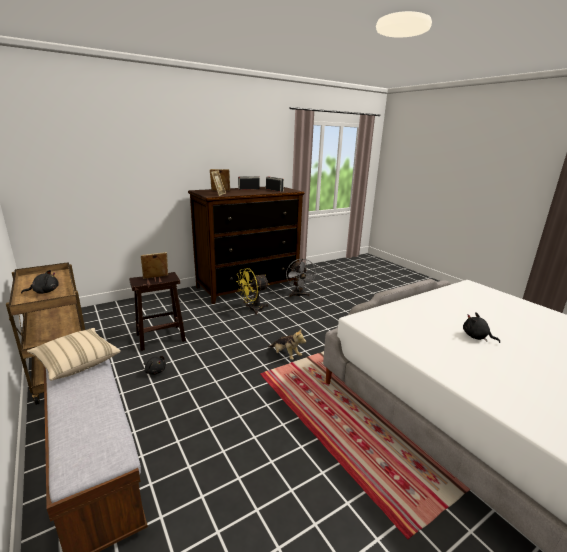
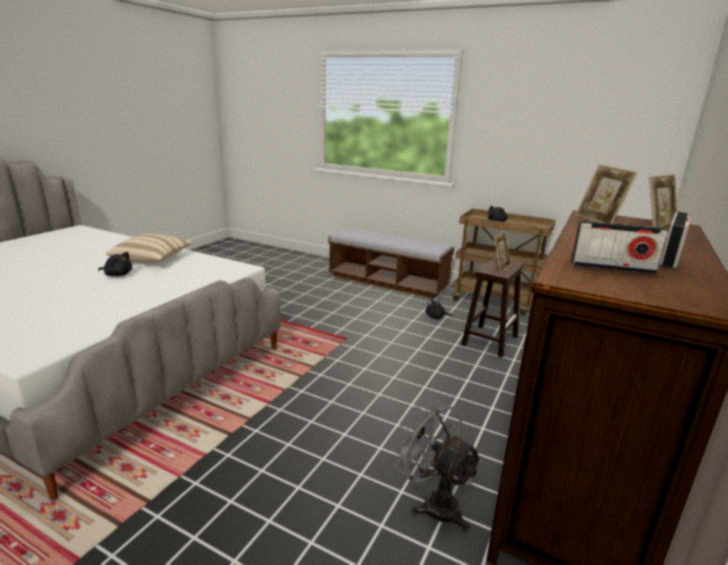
camera: 150 degrees right, 0 degrees up
(77, 362) = (426, 244): beige pillow -> beige pillow (152, 260)
(252, 309) = (463, 418): yellow fan -> none
(286, 355) = (338, 362): plush toy -> none

